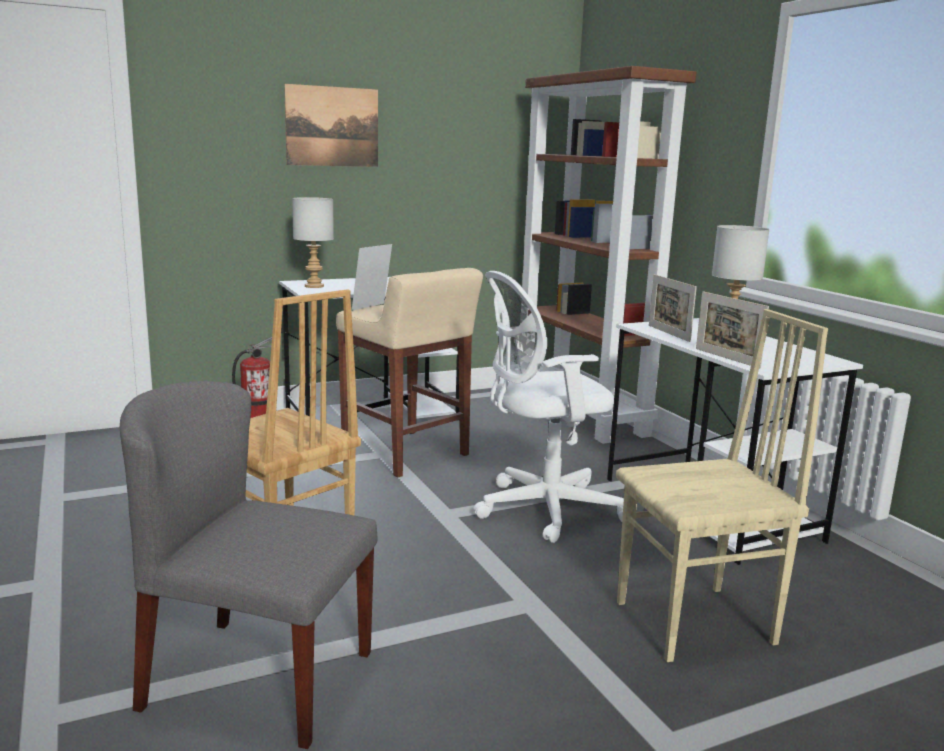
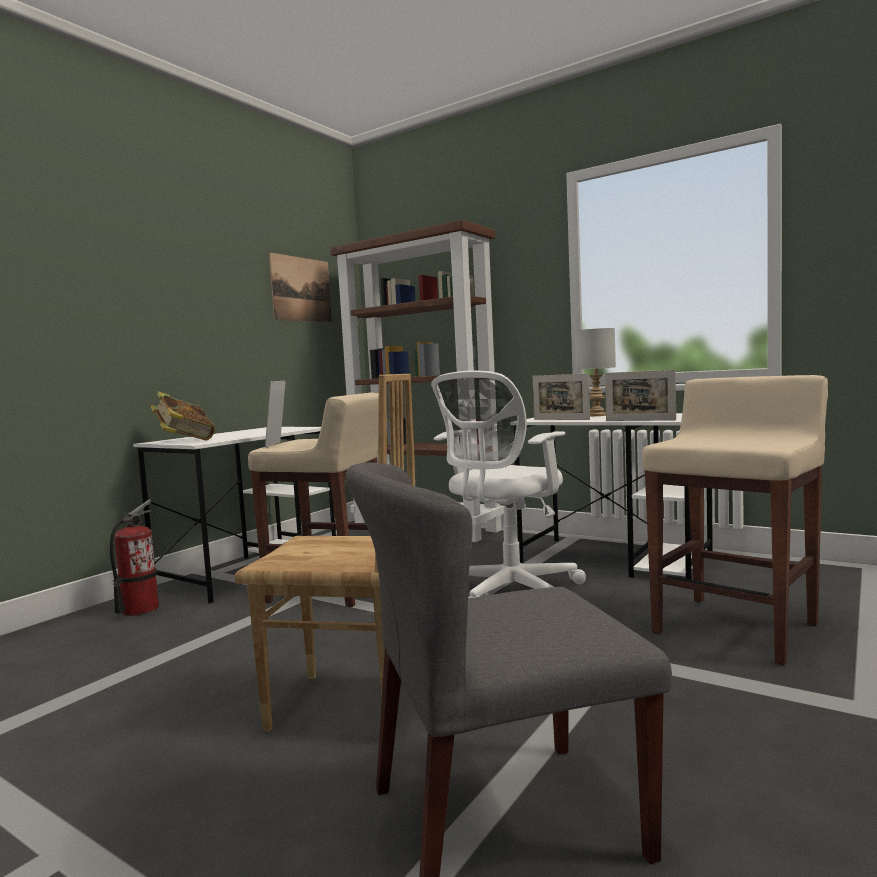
camera: 30 degrees left, 10 degrees down
(313, 286) = (184, 441): grey table lamp -> book
(332, 126) = (172, 282): picture -> picture (301, 289)
(697, 624) = (736, 627): beige chair -> beige stool

